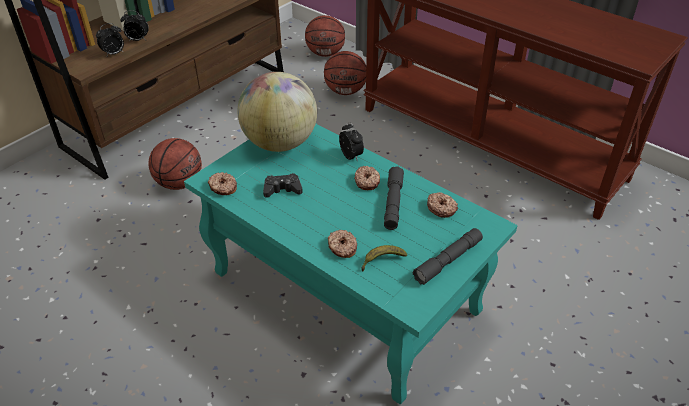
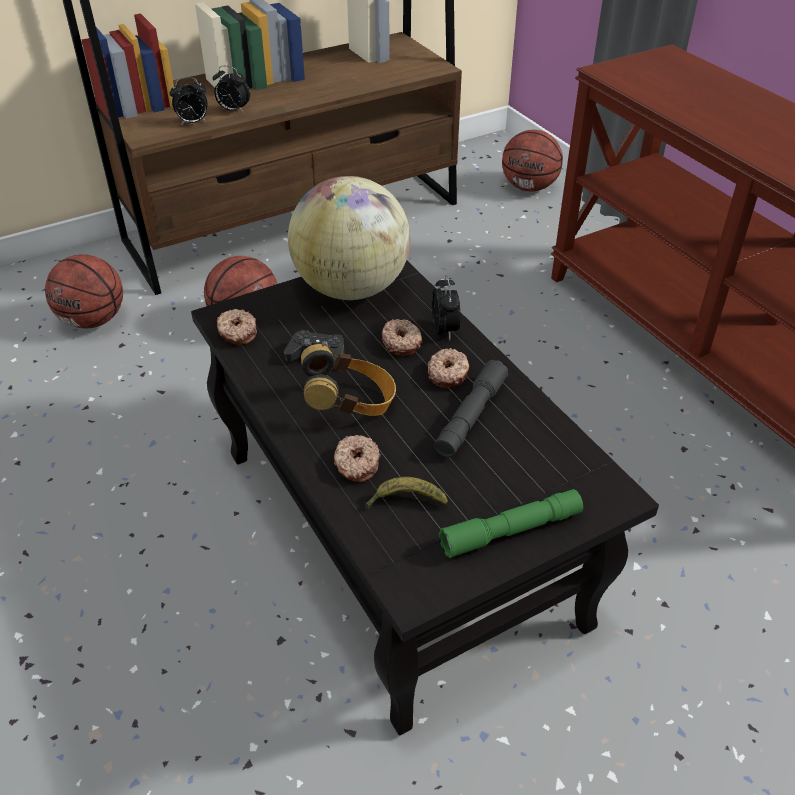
camera: 20 degrees right, 0 degrees up
(319, 214) = (350, 404): none -> headphones
(343, 291) = (395, 534): turquoise coffee table -> black coffee table
(345, 91) = (534, 245): basketball -> basketball (93, 320)
(441, 208) = (544, 444): donut -> donut (402, 343)
(448, 260) = (511, 531): grey flashlight -> green flashlight

